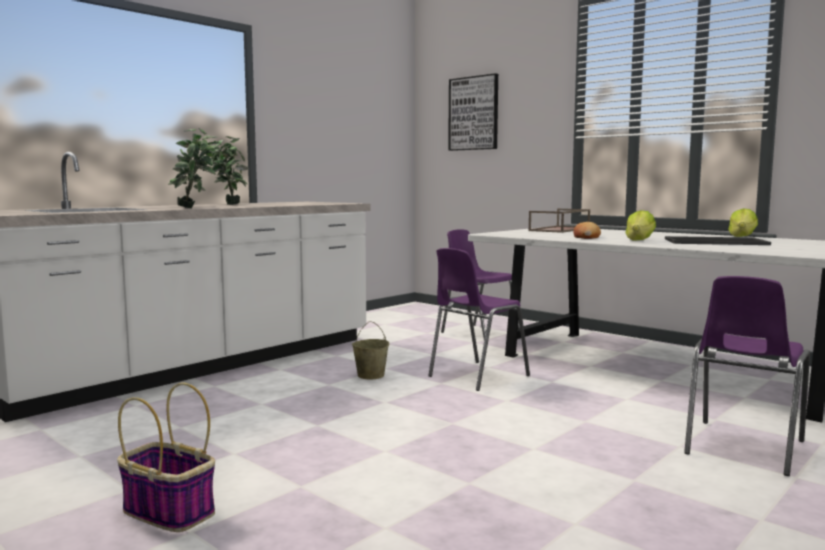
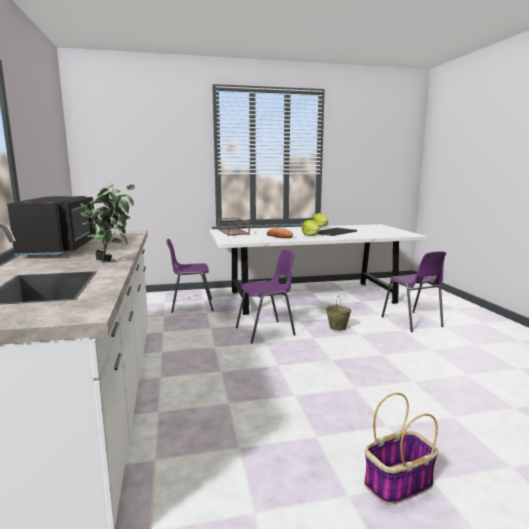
camera: 55 degrees left, 5 degrees up
(228, 204) = (62, 248): potted plant -> black microwave
(370, 375) = (222, 354): beige bucket -> beige bucket (337, 327)
(474, 113) = (131, 152): picture -> none
(476, 376) = (266, 331): purple chair -> purple chair turned 105 degrees counterclockwise

